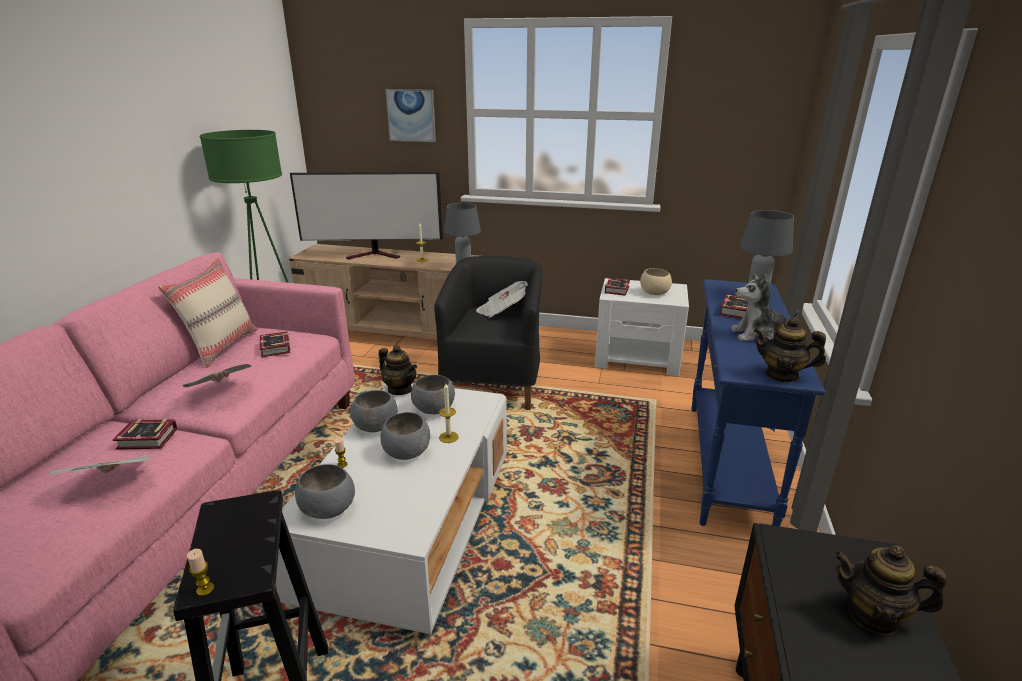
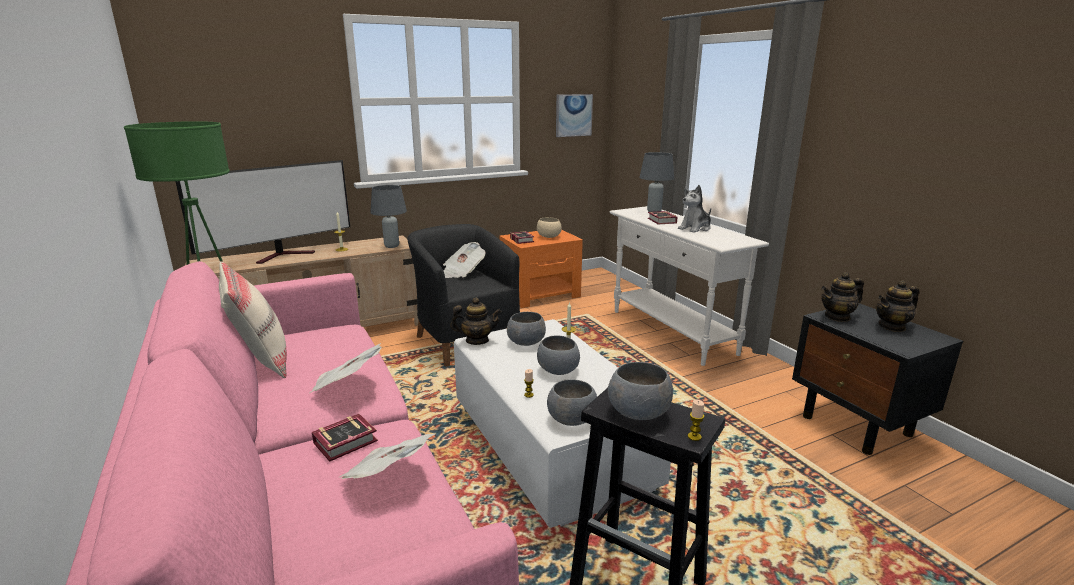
camera: 40 degrees left, 5 degrees down
(274, 349) = (328, 344): book -> none
(376, 426) = (505, 366): grey bowl -> grey bowl (638, 412)
(411, 115) = (291, 107): picture -> picture (573, 115)
(638, 358) = (541, 294): white nightstand -> orange nightstand
(727, 464) = (672, 332): blue console table -> white console table
(782, 375) = (741, 241): teapot -> teapot (837, 317)

